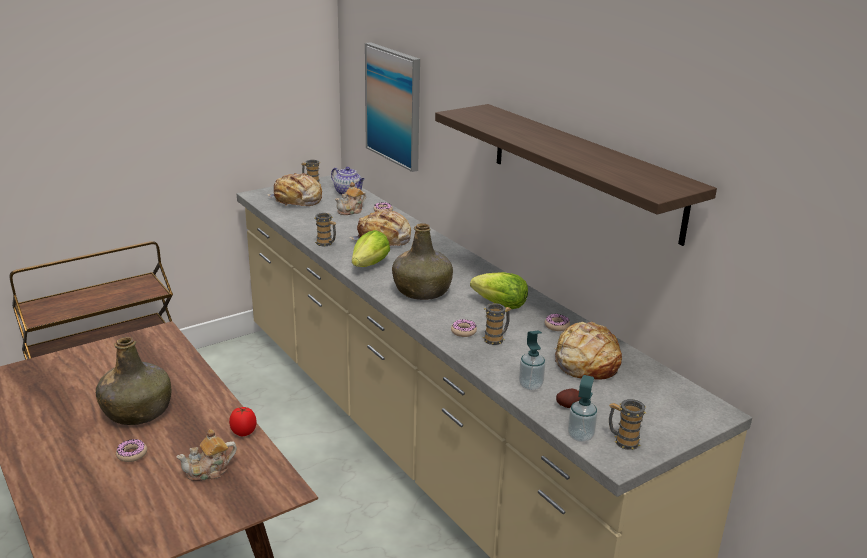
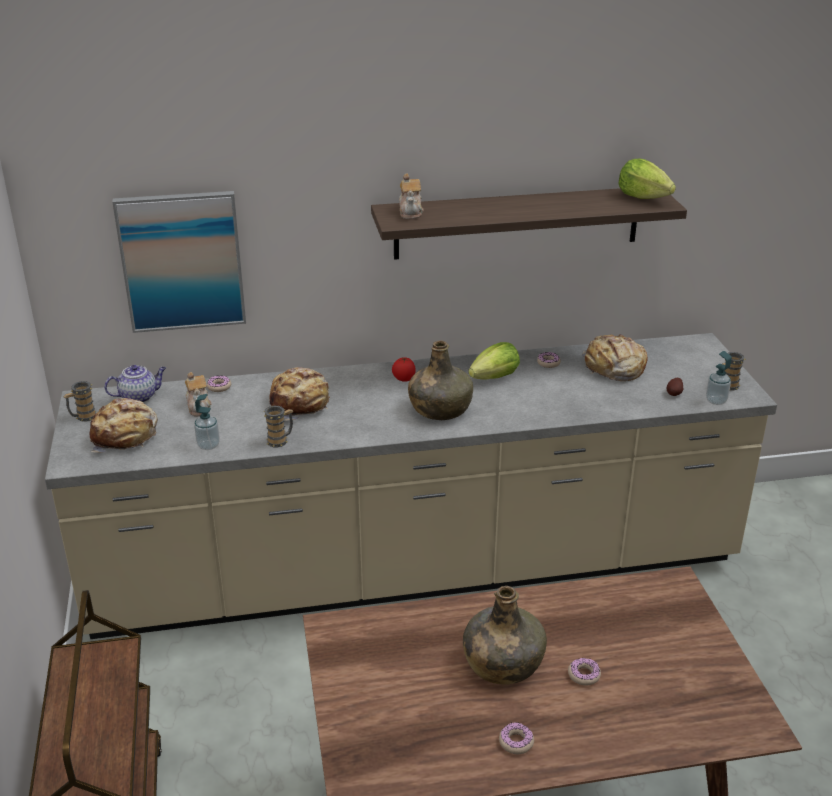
camera: 65 degrees left, 5 degrees up
(209, 471) = (632, 624): teapot -> teapot (411, 212)
(243, 432) = (575, 593): tomato -> tomato (403, 379)
(370, 265) = (358, 425): lettuce -> lettuce (643, 197)
(463, 331) = (534, 408): donut -> donut (516, 742)
(496, 339) = (555, 395): mug -> none
(530, 385) = (638, 401): soap dispenser -> soap dispenser (208, 445)

